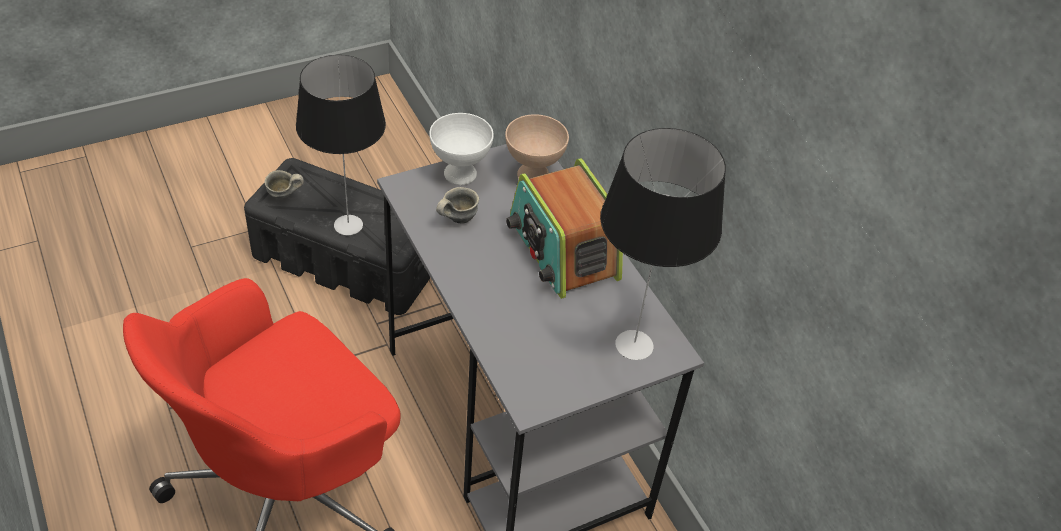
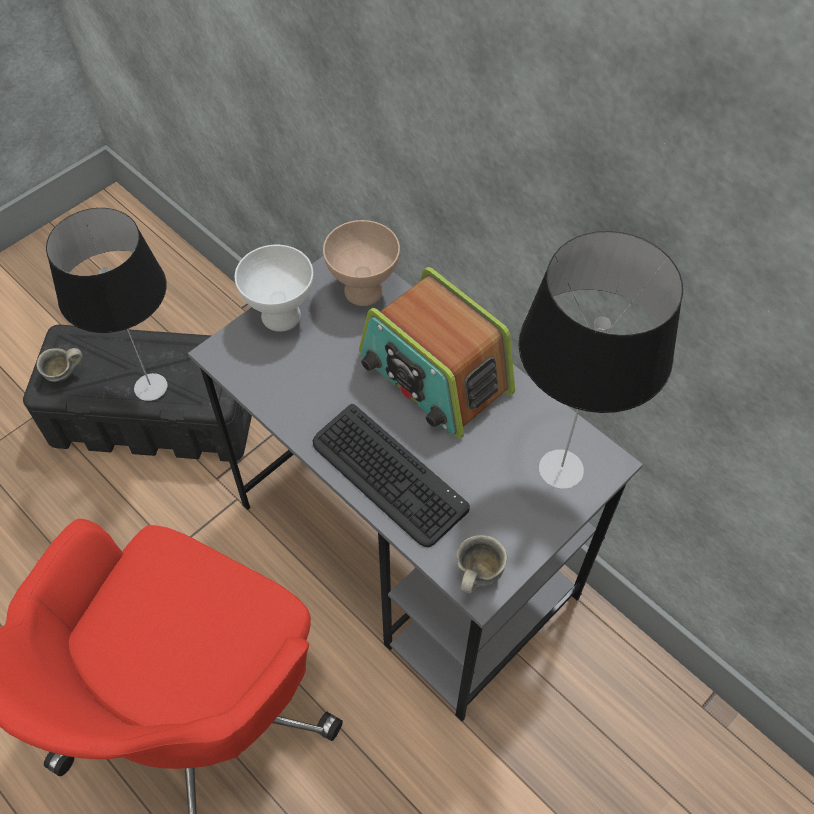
camera: 15 degrees left, 10 degrees up
(456, 218) = (300, 375): grey mug -> grey mug (475, 575)
(493, 307) = (388, 476): none -> keyboard

